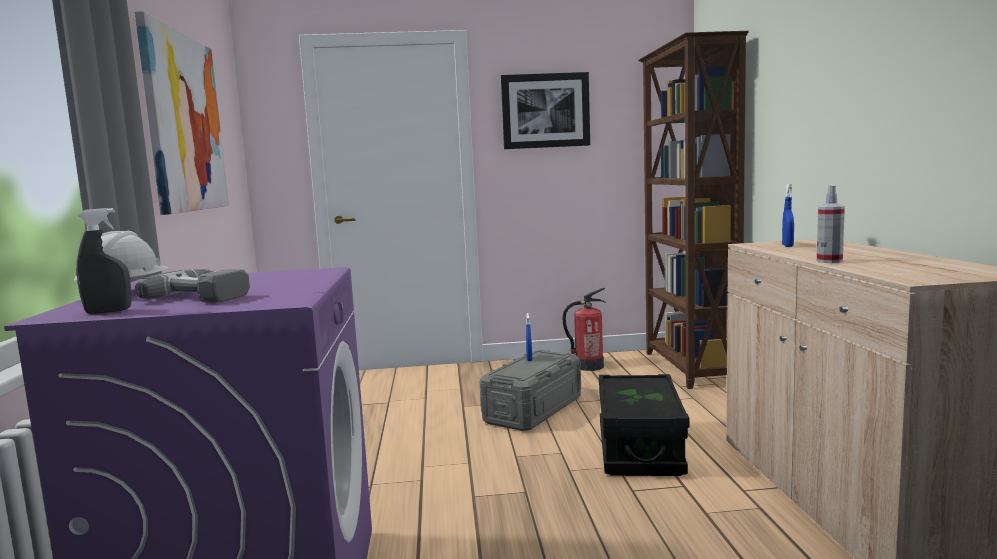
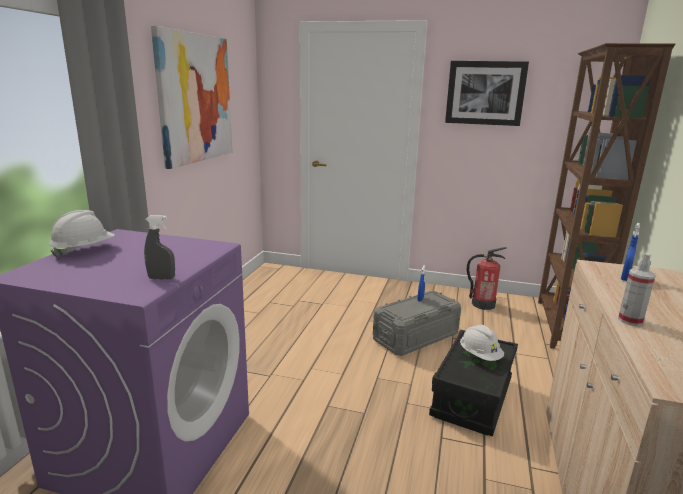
camera: 20 degrees right, 10 degrees up
(108, 311) = (45, 277): grey spray bottle -> grey spray bottle (161, 278)
(208, 294) = (117, 267): power drill -> none
(638, 391) = (480, 355): none -> white hard hat

